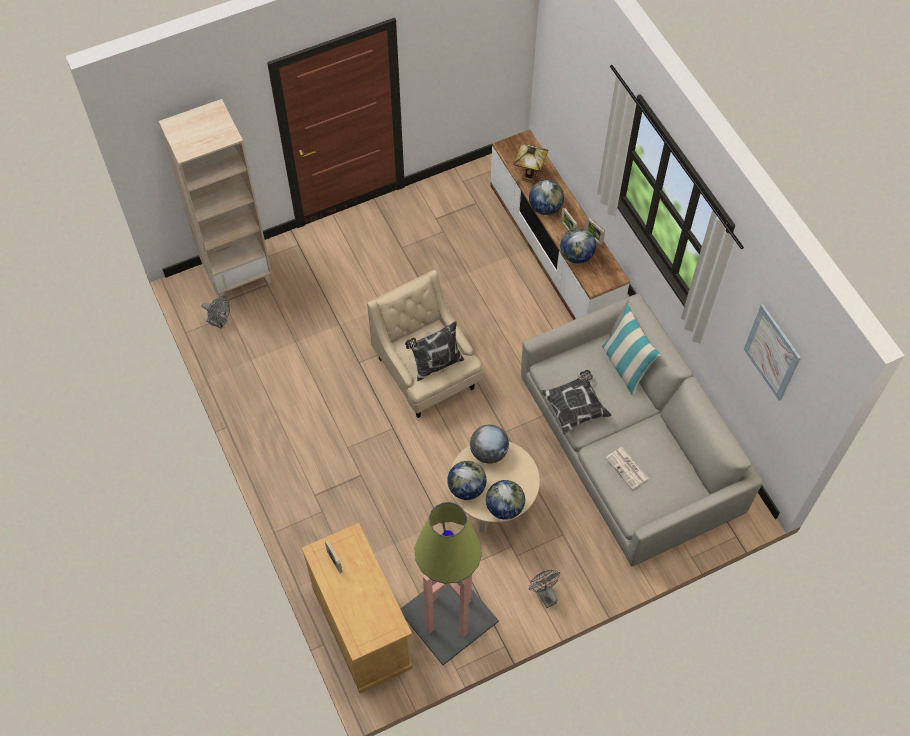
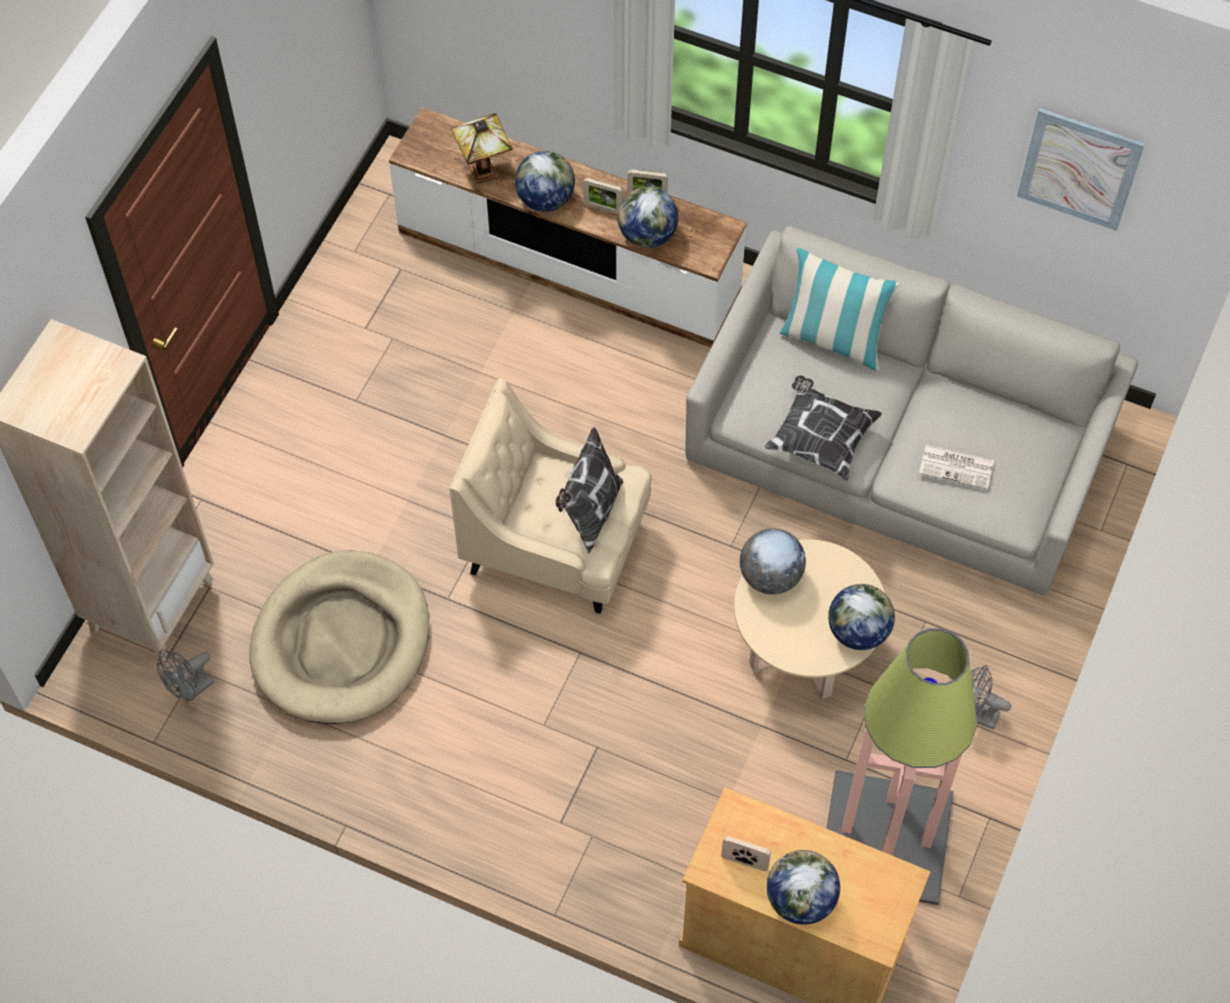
camera: 40 degrees left, 0 degrees up
(219, 322) = (190, 690): grey fan -> grey fan turned 150 degrees clockwise
(298, 347) = (342, 642): none -> beige dog bed
(466, 488) = (787, 644): globe -> globe (800, 899)

